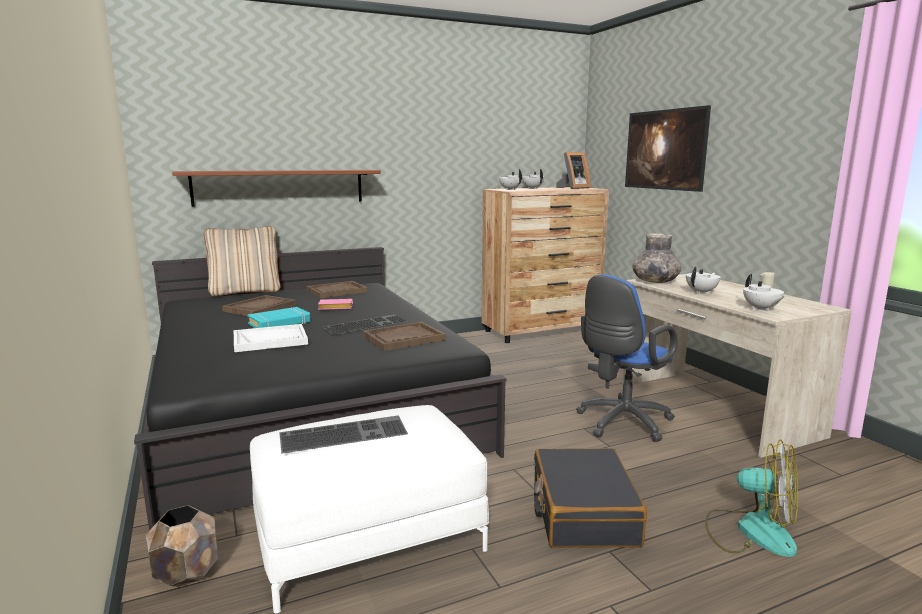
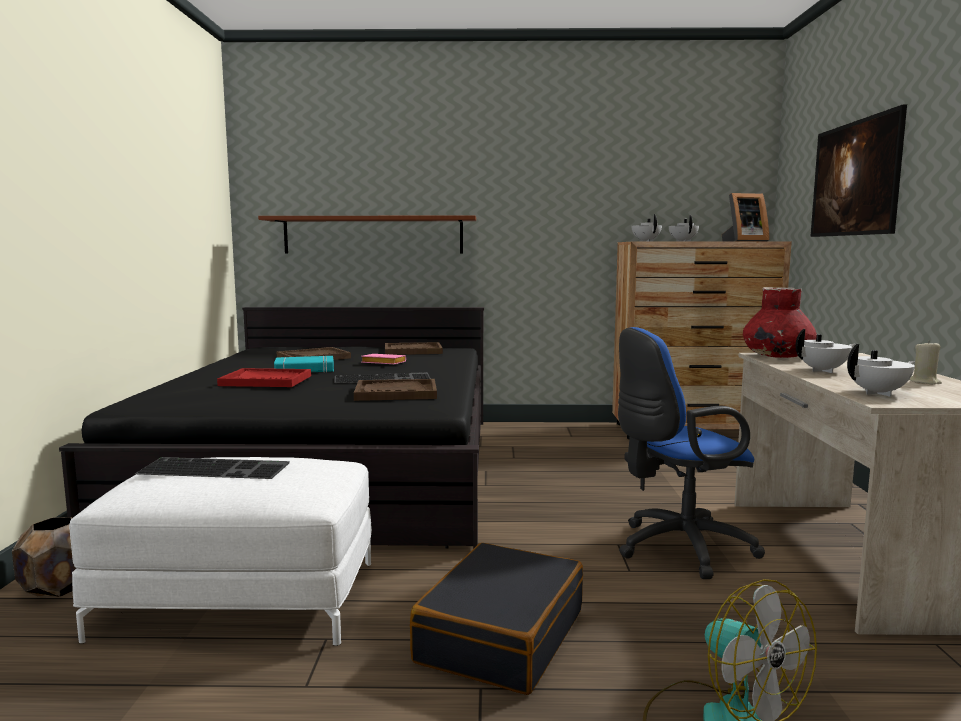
camera: 25 degrees right, 5 degrees down
(245, 292) = (328, 345): beige pillow -> none
(270, 340) = (266, 380): white tray -> red tray
(654, 281) = (777, 356): grey vase -> red vase
(761, 309) = (878, 393): white teapot -> white teapot turned 120 degrees counterclockwise

